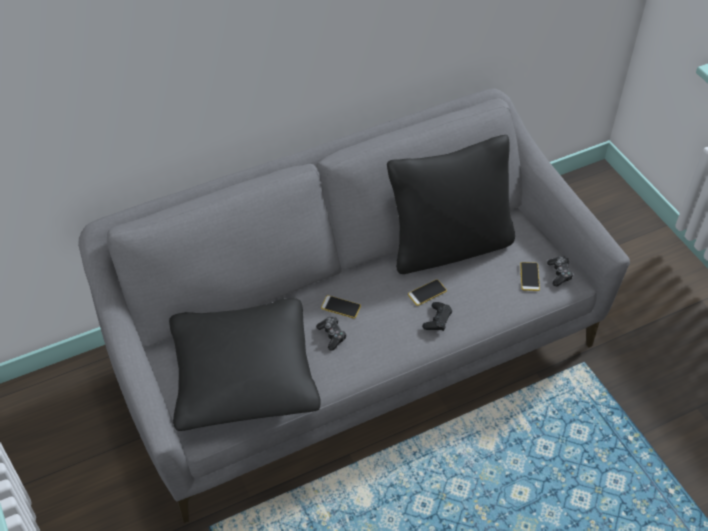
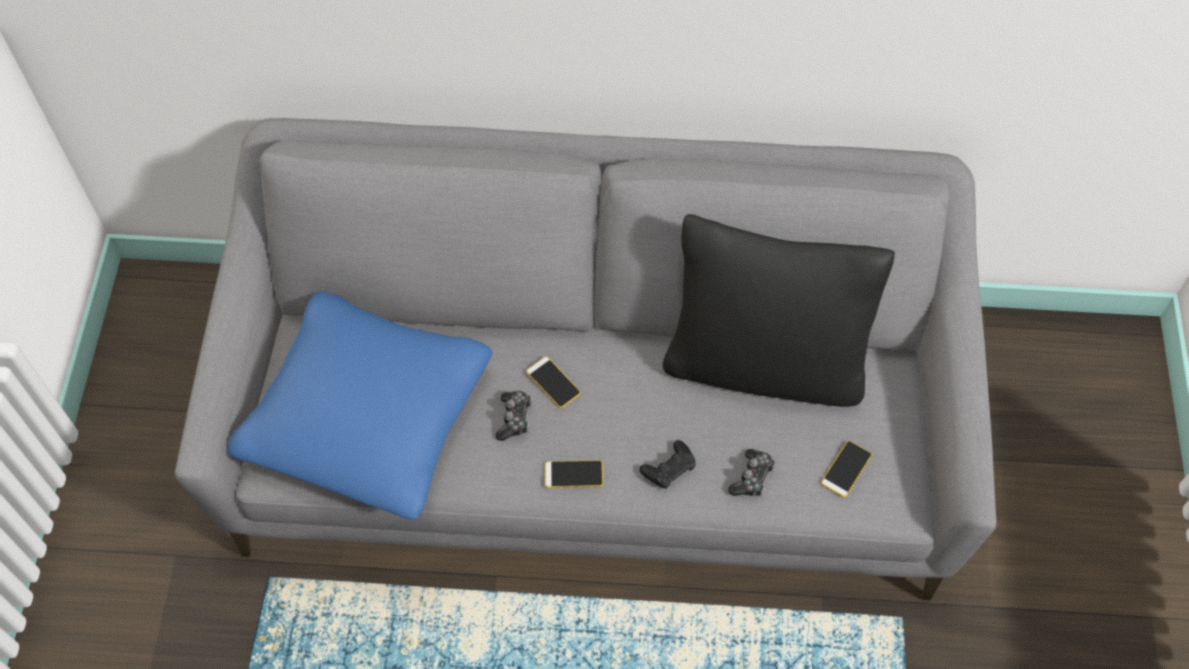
camera: 30 degrees right, 10 degrees up
(244, 376) = (369, 417): black pillow -> blue pillow
(427, 293) = (683, 420): phone -> phone (573, 474)
(559, 273) = (895, 486): game controller -> game controller (752, 477)

